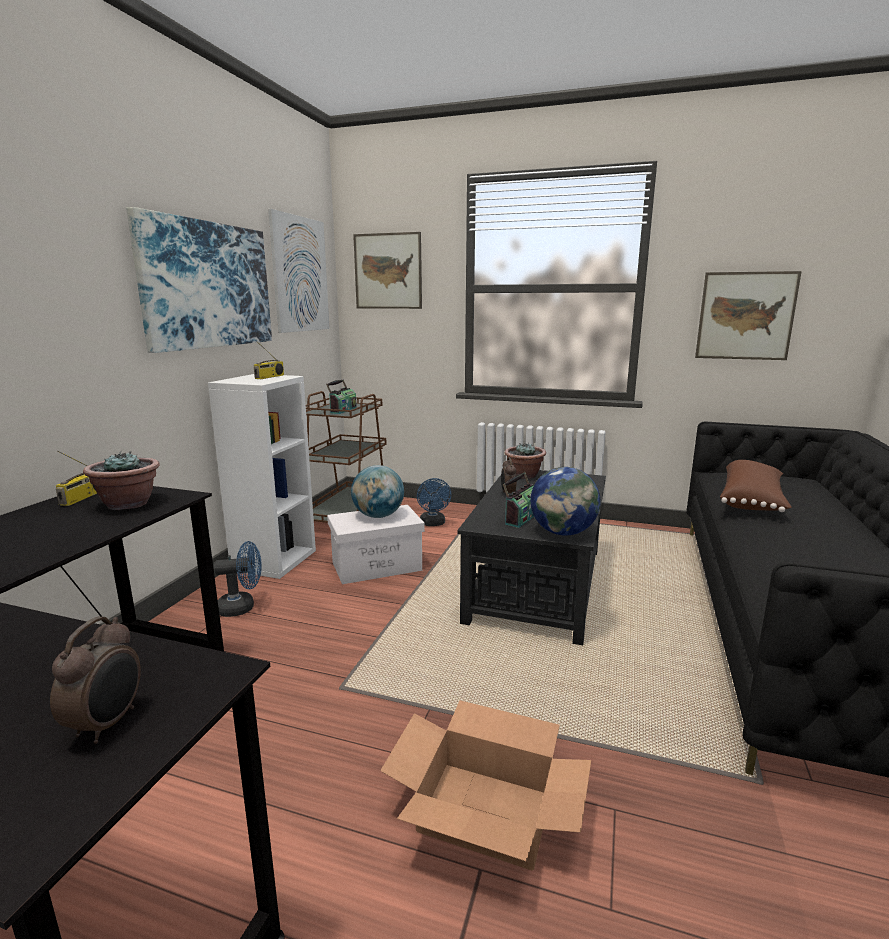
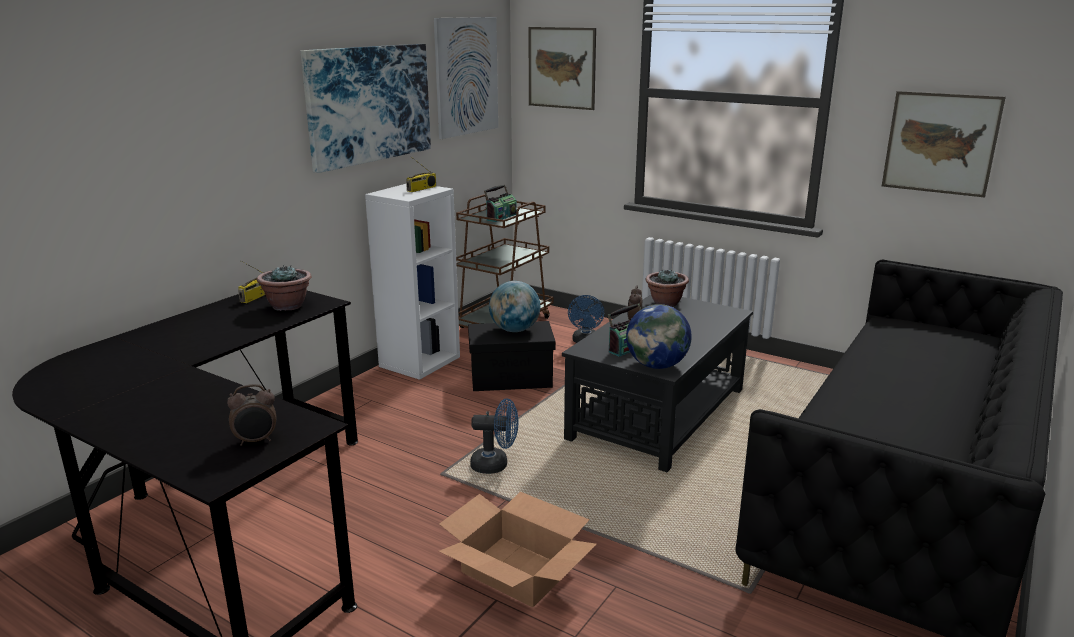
camera: 15 degrees right, 5 degrees up
(108, 723) = (256, 441): alarm clock -> alarm clock turned 45 degrees clockwise
(242, 607) = (381, 400): blue fan -> blue fan (495, 465)
(377, 566) = (512, 378): white storage box -> black storage box
(752, 501) = (885, 354): brown pillow -> none

